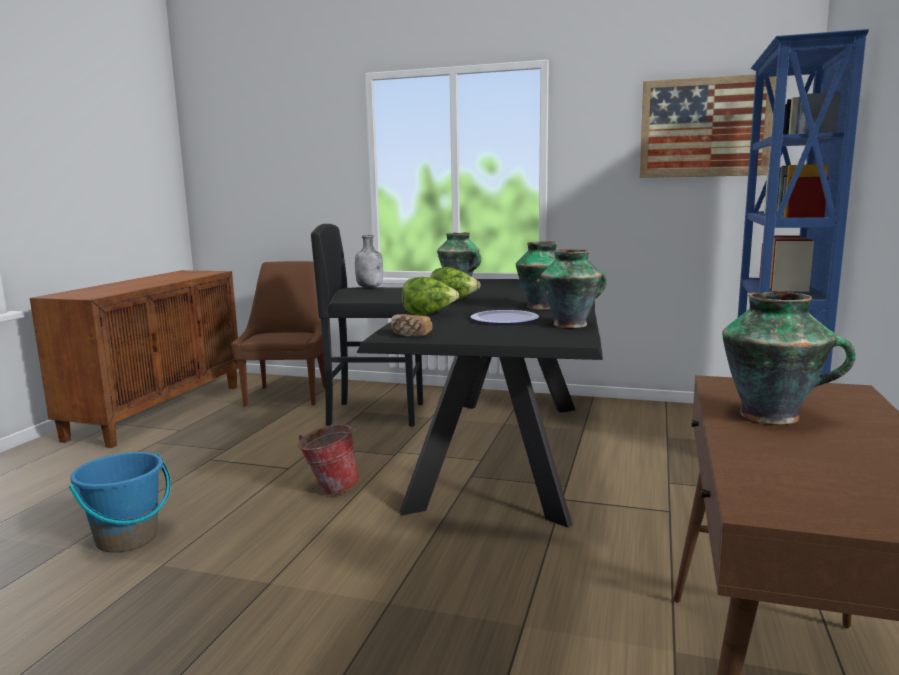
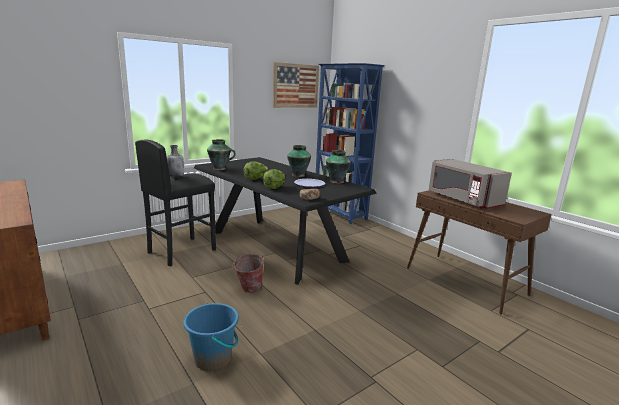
camera: 55 degrees left, 5 degrees up
(288, 395) = (97, 260): brown chair -> none
(773, 416) = (462, 199): vase -> grey microwave

